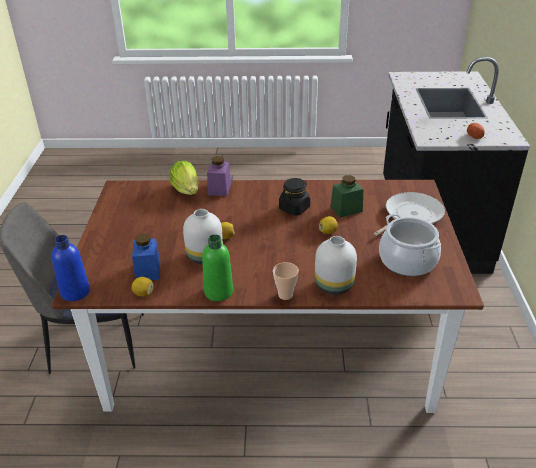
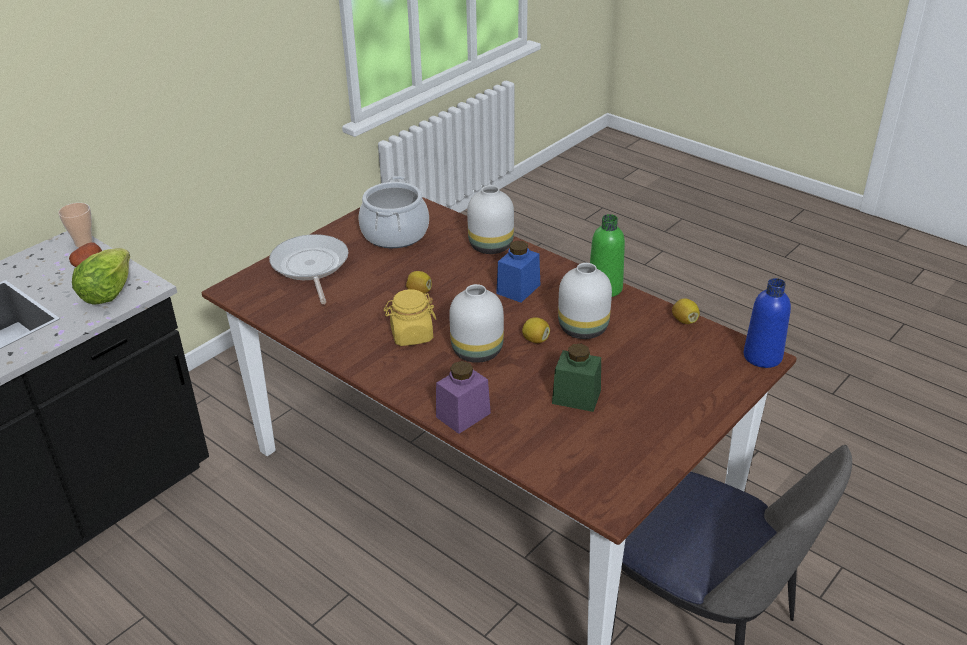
camera: 140 degrees left, 0 degrees up
(148, 271) = (662, 342): blue jar -> blue jar (518, 289)
(186, 190) = (510, 439): lettuce -> lettuce (107, 293)
(250, 216) = (475, 351): none -> white vase
(285, 295) = (544, 258): cup -> cup (83, 243)
(294, 208) = (411, 335): black jar -> yellow jar
(346, 209) = (358, 305): green jar -> green jar (576, 397)
(411, 215) = (310, 267): frying pan -> frying pan turned 75 degrees clockwise

